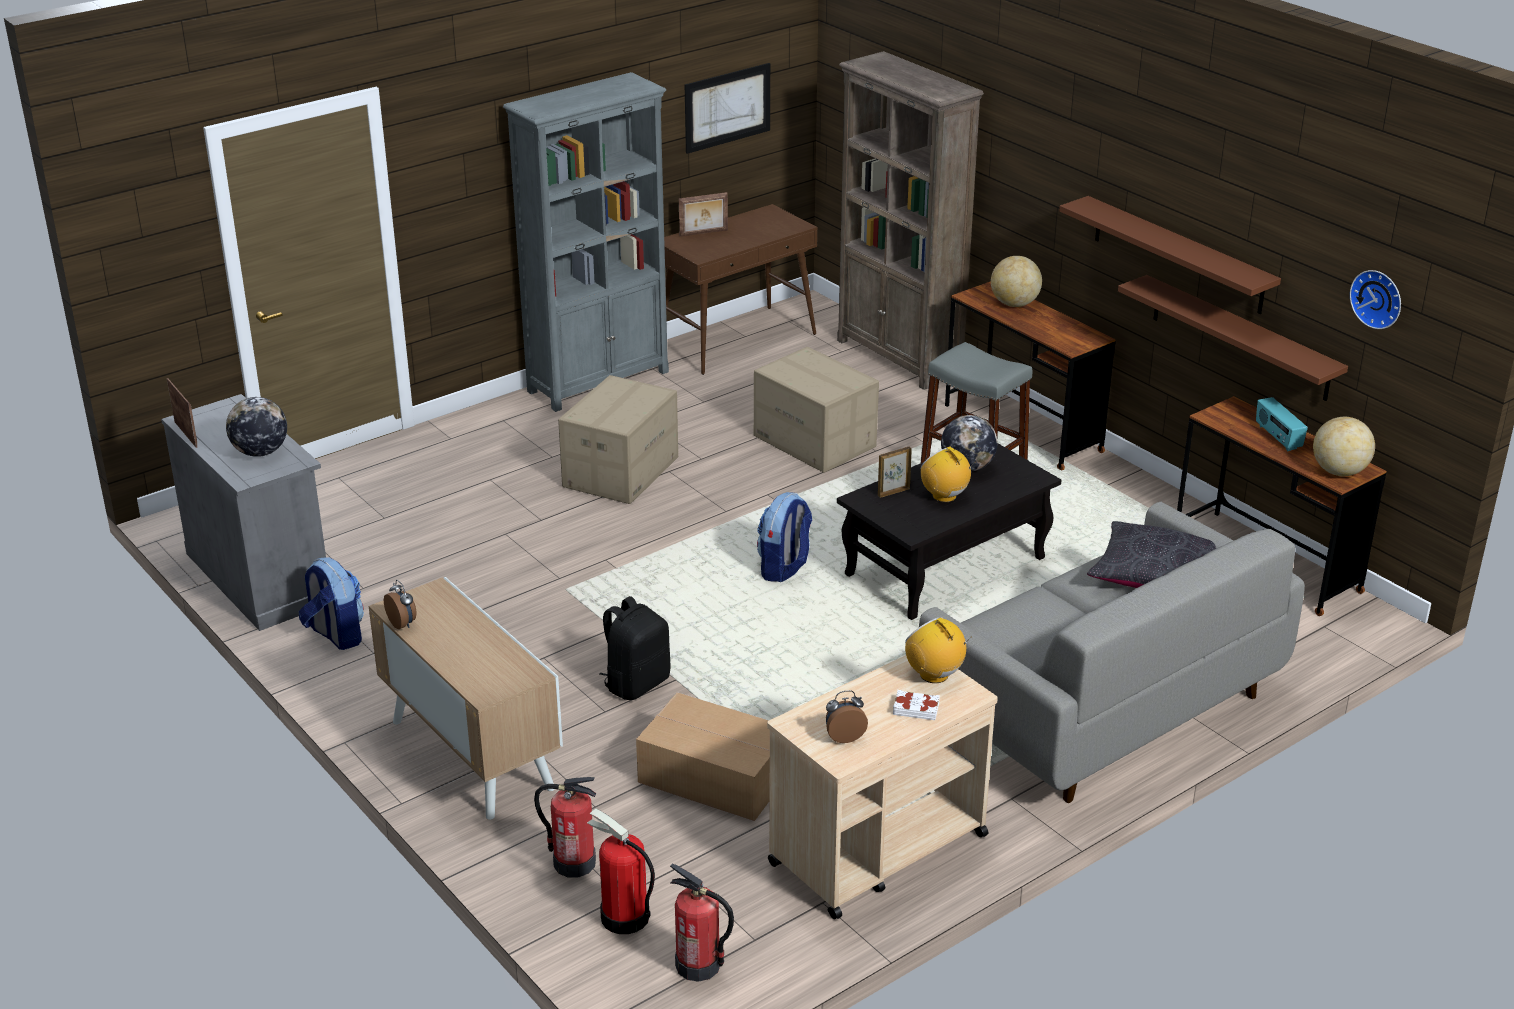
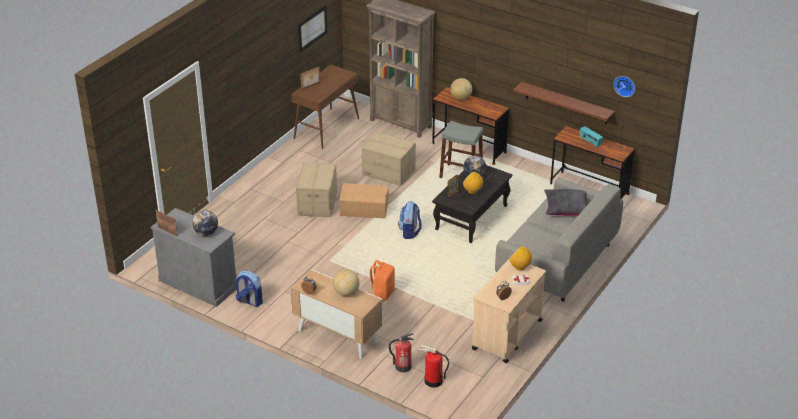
camera: 20 degrees left, 5 degrees up
(599, 381) = (279, 161): grey bookcase -> none
(636, 683) = (382, 293): black backpack -> orange backpack
(699, 965) = (469, 390): fire extinguisher -> none
(716, 777) = (434, 322): cardboard box -> cardboard box (365, 208)
(1178, 255) = (535, 73): brown shelf -> none
(1339, 472) = (618, 152): globe -> globe (346, 293)

